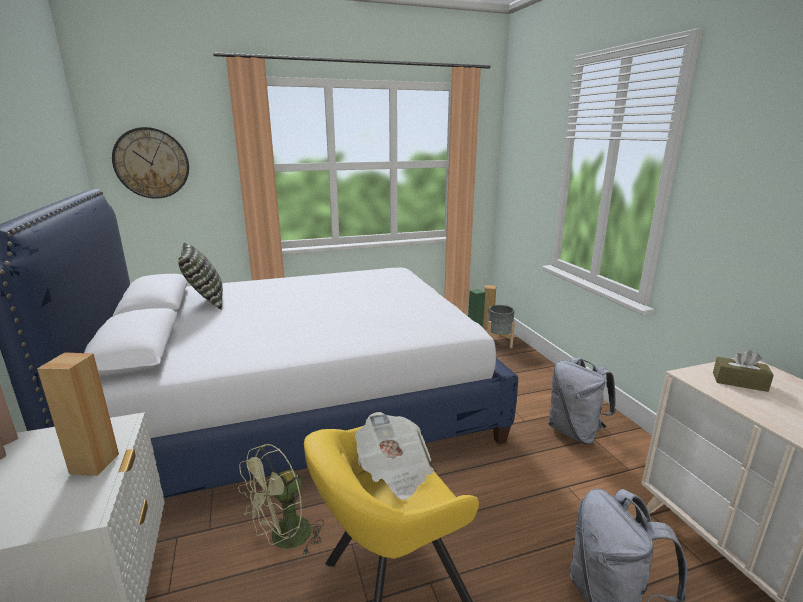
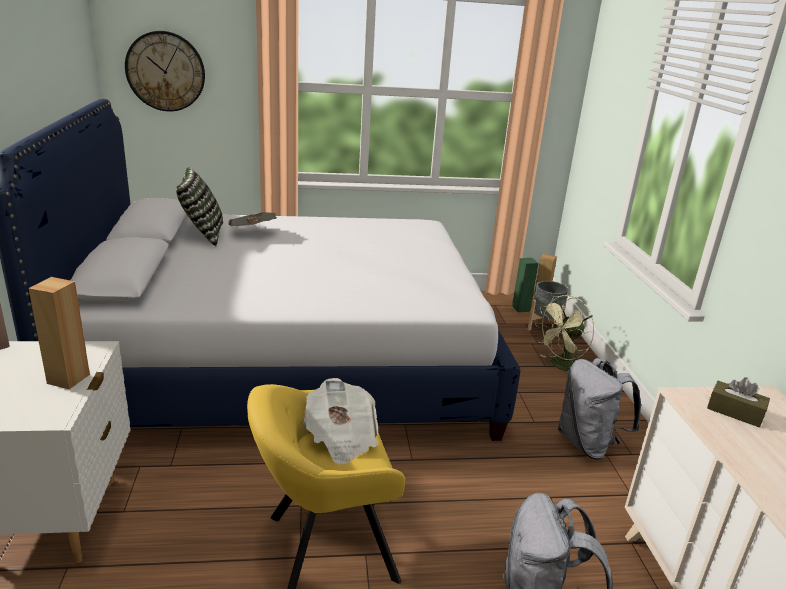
camera: 10 degrees right, 5 degrees up
(251, 294) = (252, 232): none -> newspaper
(284, 539) = (237, 488): green fan -> green fan (561, 366)

